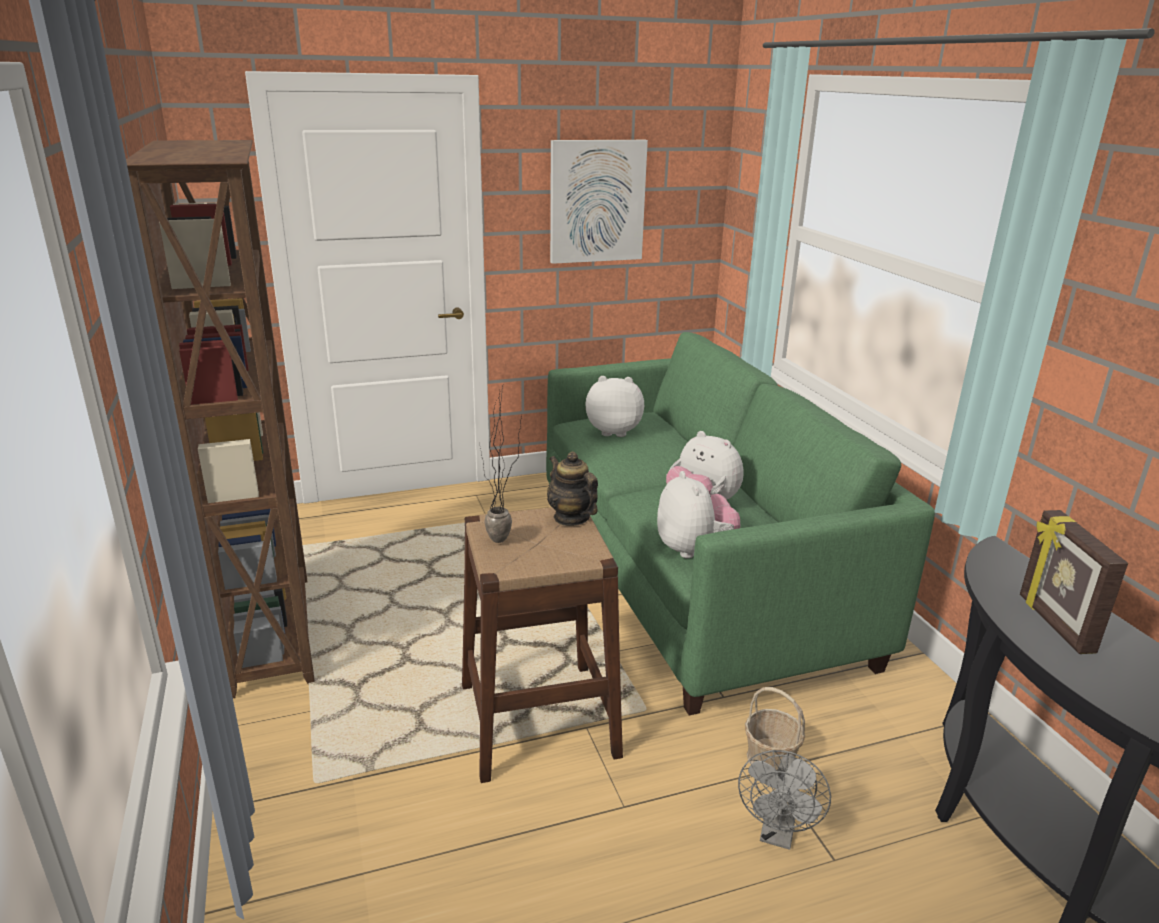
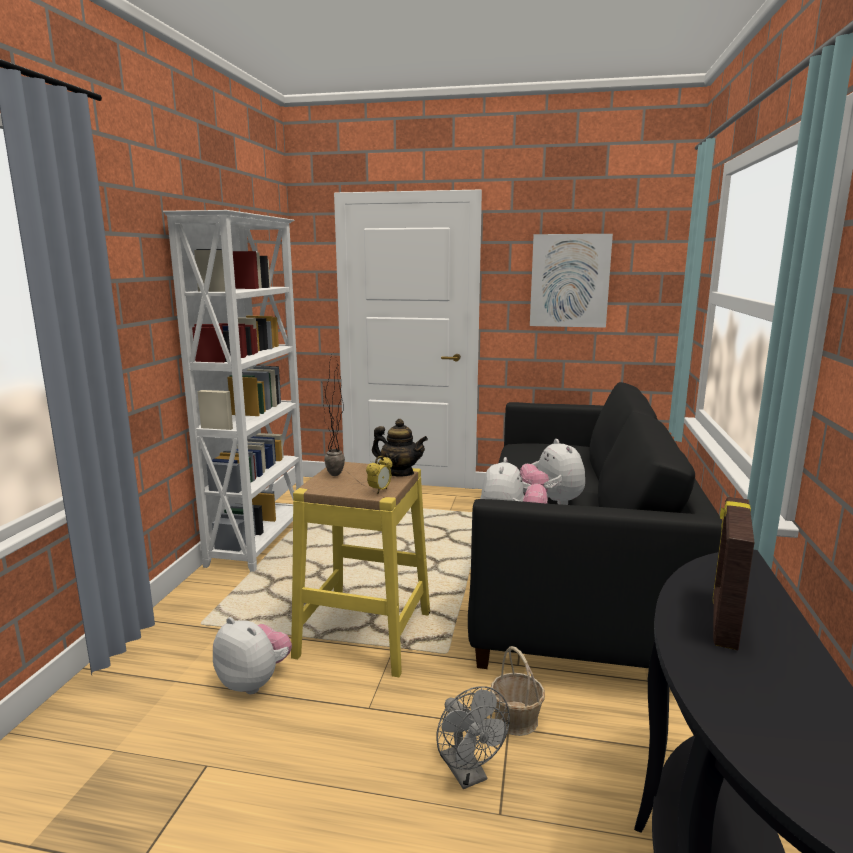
camera: 30 degrees right, 10 degrees down
(274, 632) = (260, 541): brown bookcase -> white bookcase
(537, 719) = (364, 634): brown stool -> yellow stool
(571, 518) = (399, 473): teapot -> teapot turned 120 degrees clockwise
(584, 552) = (380, 491): none -> alarm clock
(614, 431) = (538, 451): plush toy -> plush toy (254, 681)
(694, 576) = (574, 579): green sofa -> black sofa
(777, 834) = (468, 774): grey fan -> grey fan turned 75 degrees counterclockwise

